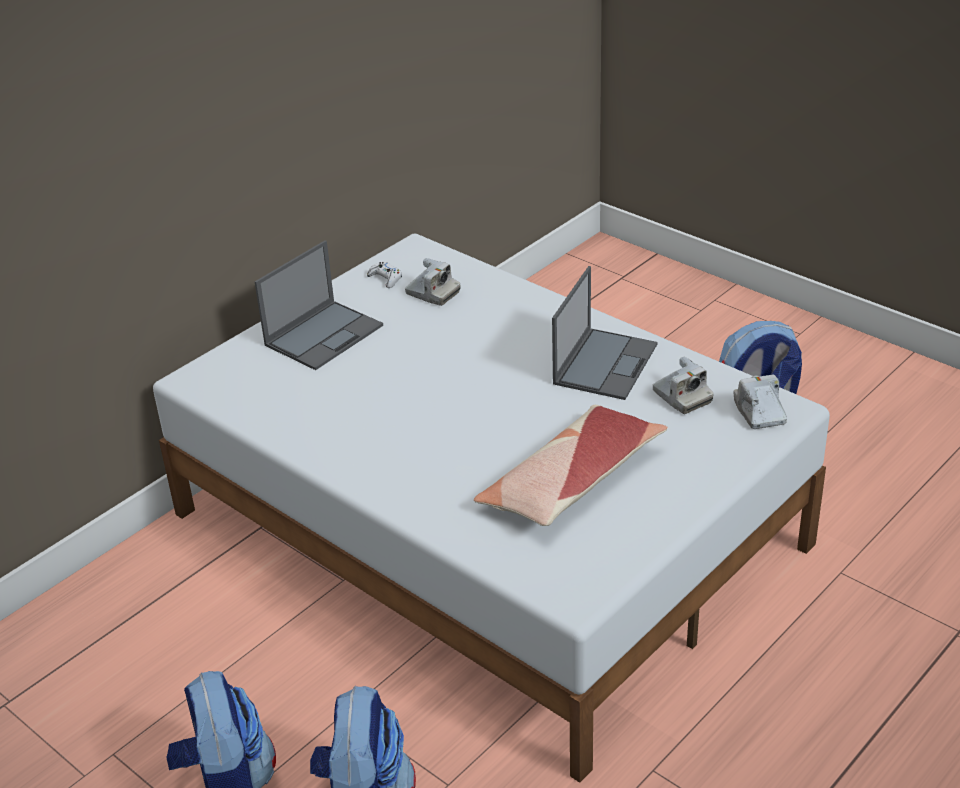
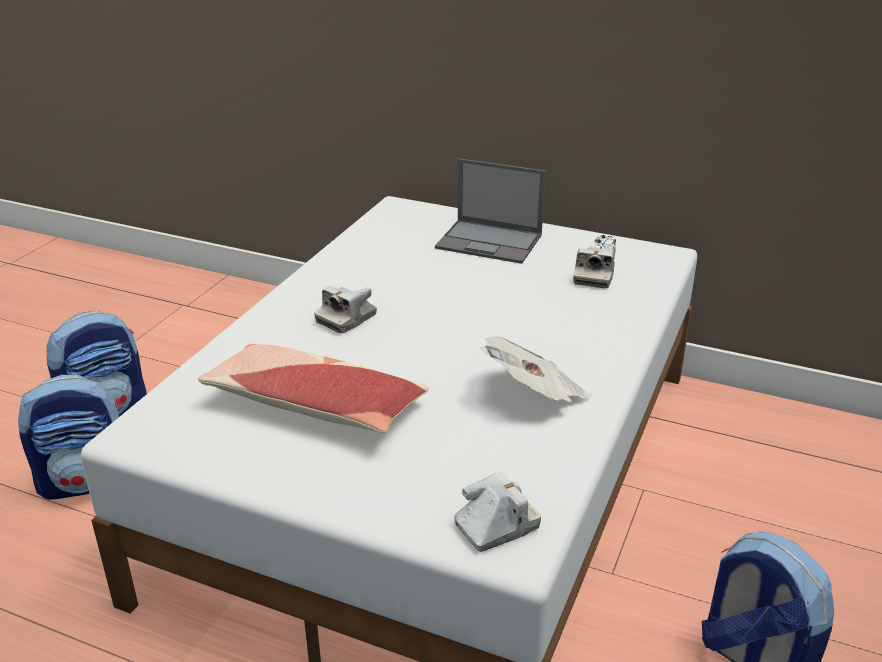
camera: 70 degrees right, 5 degrees down
(605, 363) = (535, 394): laptop -> newspaper
(682, 397) = (497, 458): camera -> camera (346, 319)

